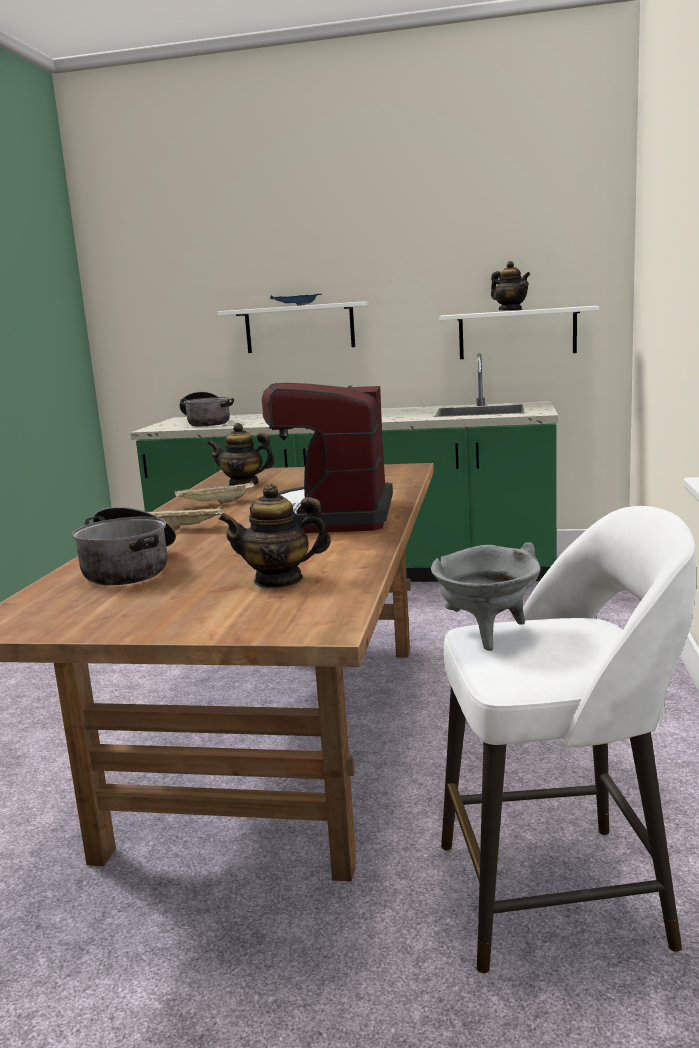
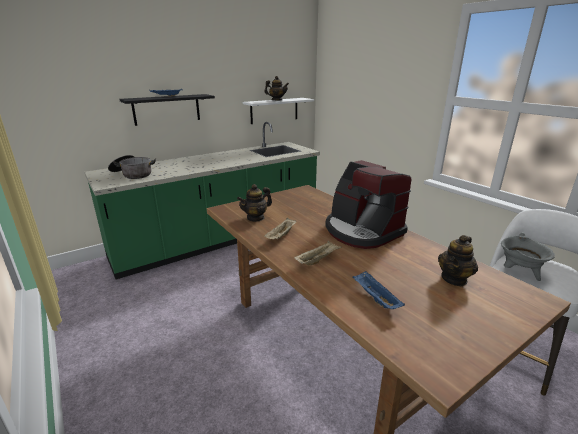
camera: 45 degrees left, 10 degrees up
(131, 567) = (374, 298): cooking pot -> blue tray
(299, 328) = (167, 109): white shelf -> black shelf

